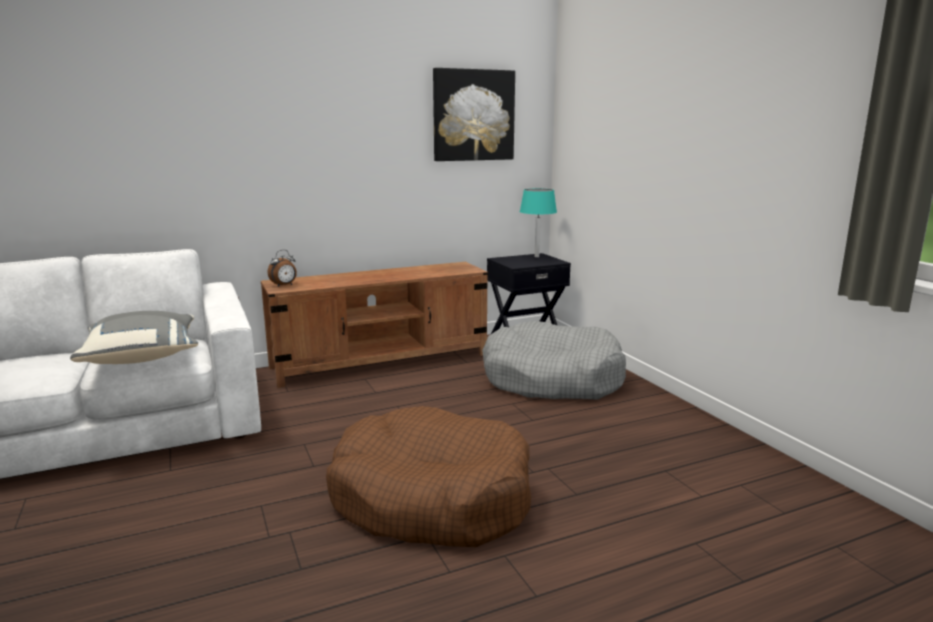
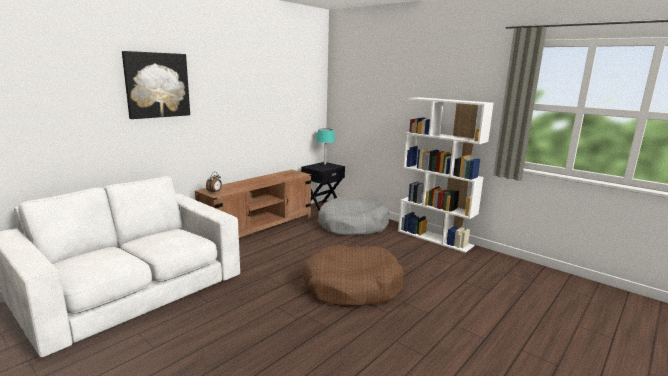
camera: 25 degrees left, 0 degrees up
(143, 356) = (174, 242): grey pillow -> none
(473, 115) = (294, 91): picture -> picture (157, 85)
(708, 431) = (435, 238): none -> white bookcase

